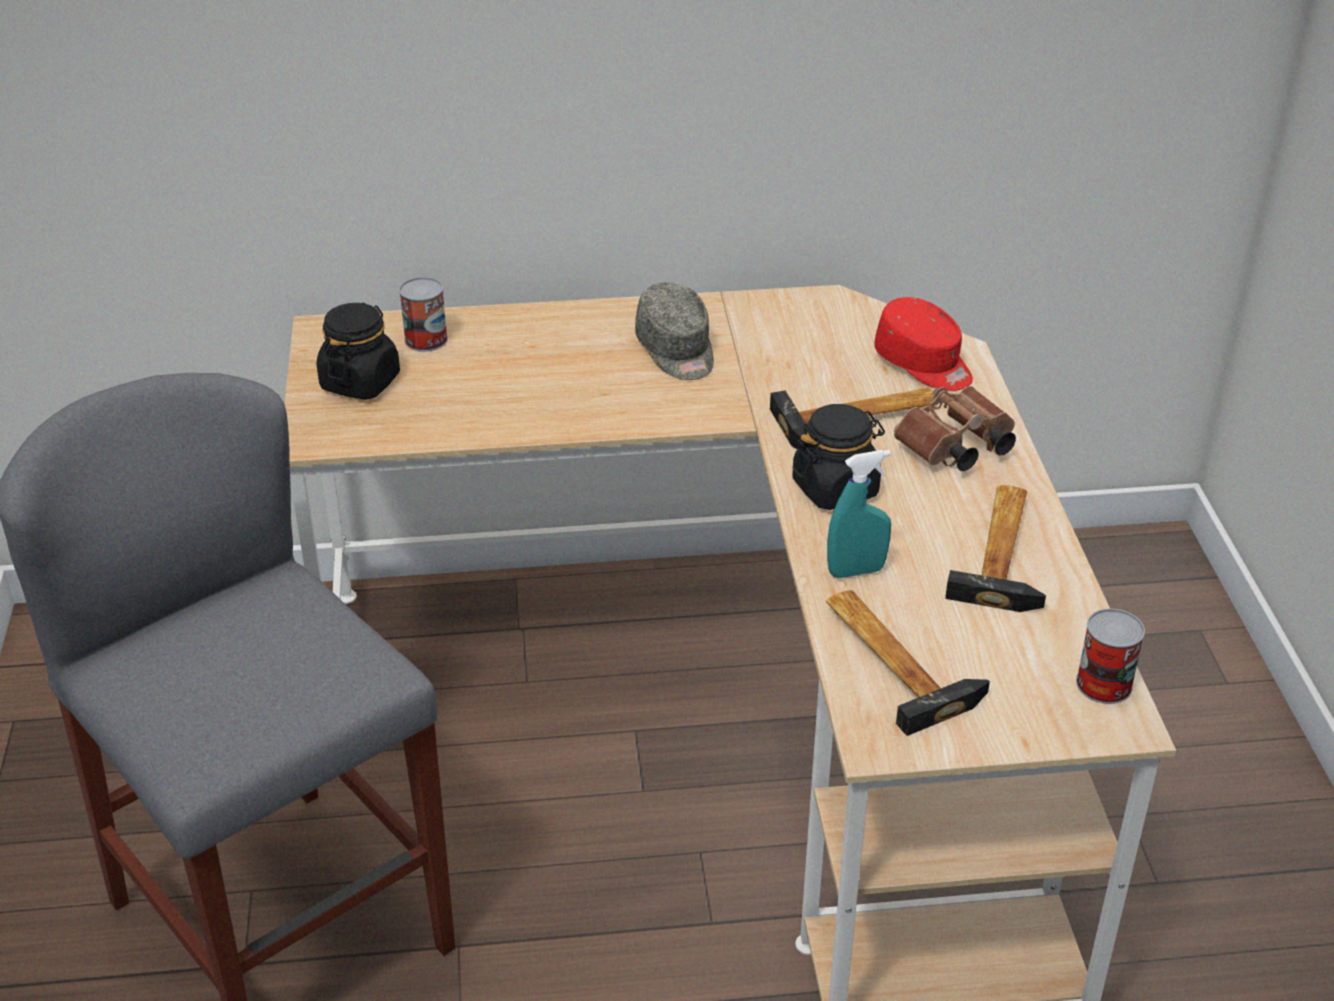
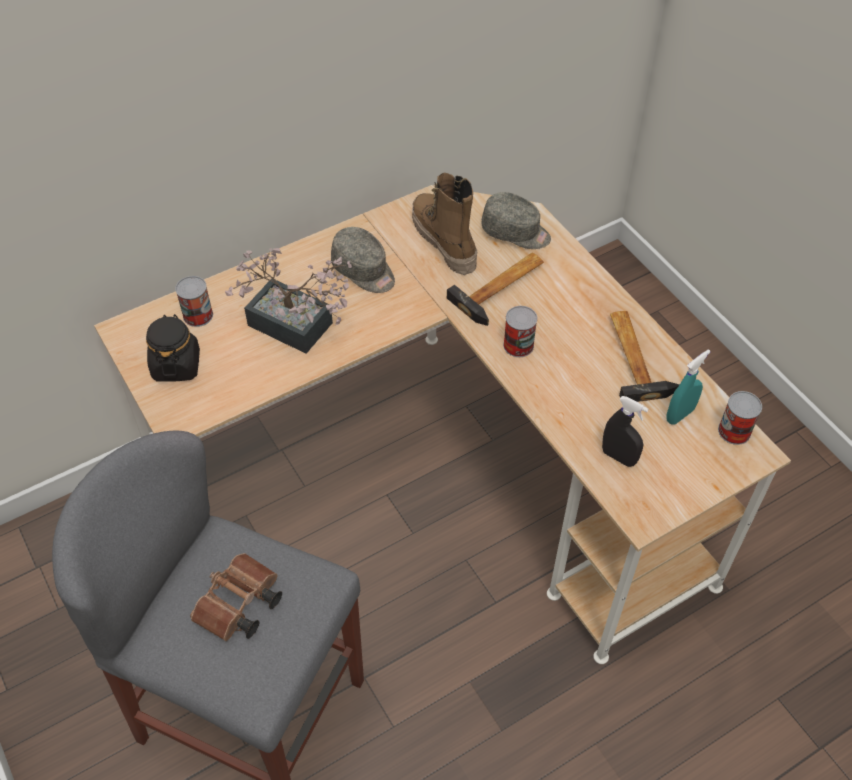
camera: 25 degrees left, 15 degrees up
(542, 387) = (298, 328): none -> potted plant
(810, 348) = (443, 242): none -> boot
(835, 488) = (518, 345): black jar -> can
(856, 571) = (563, 402): turquoise spray bottle -> turquoise spray bottle (680, 415)
(894, 658) = (618, 457): hammer -> black spray bottle
(924, 364) = (516, 232): red cap -> grey cap
(954, 449) = (567, 292): brown binoculars -> brown binoculars (239, 607)

